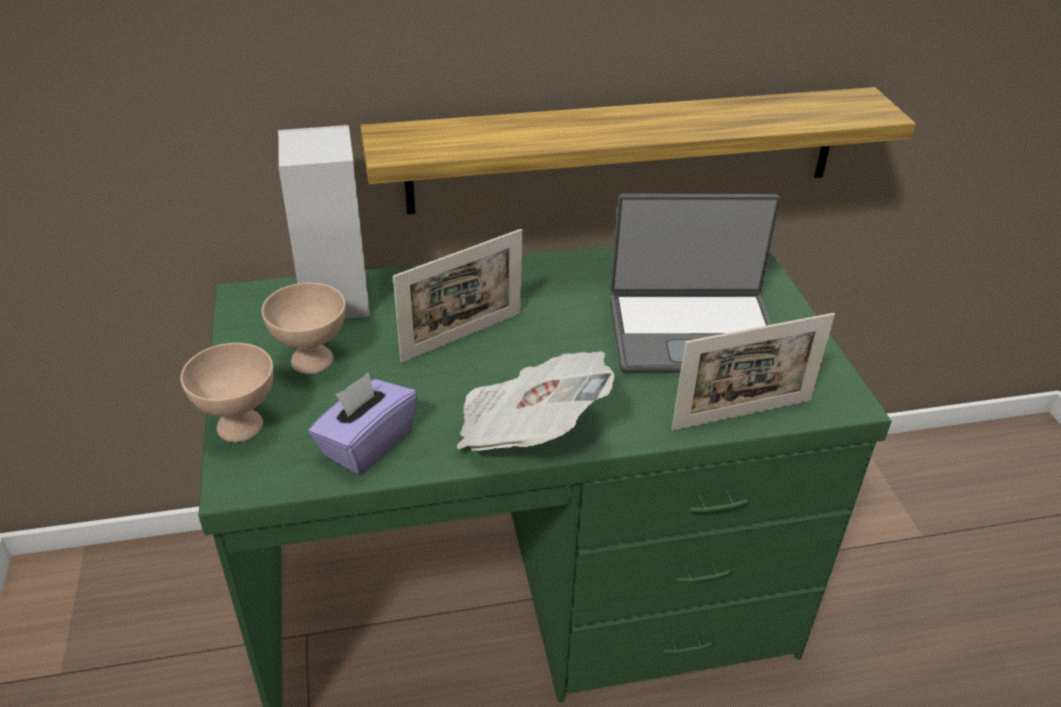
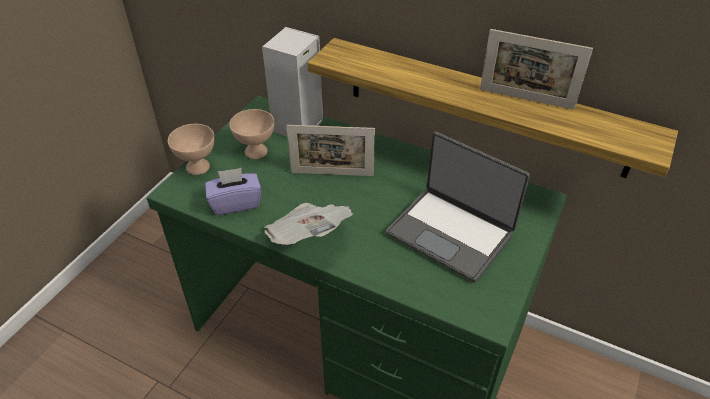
camera: 40 degrees right, 5 degrees up
(742, 414) = (423, 292): picture frame -> picture frame (526, 99)

